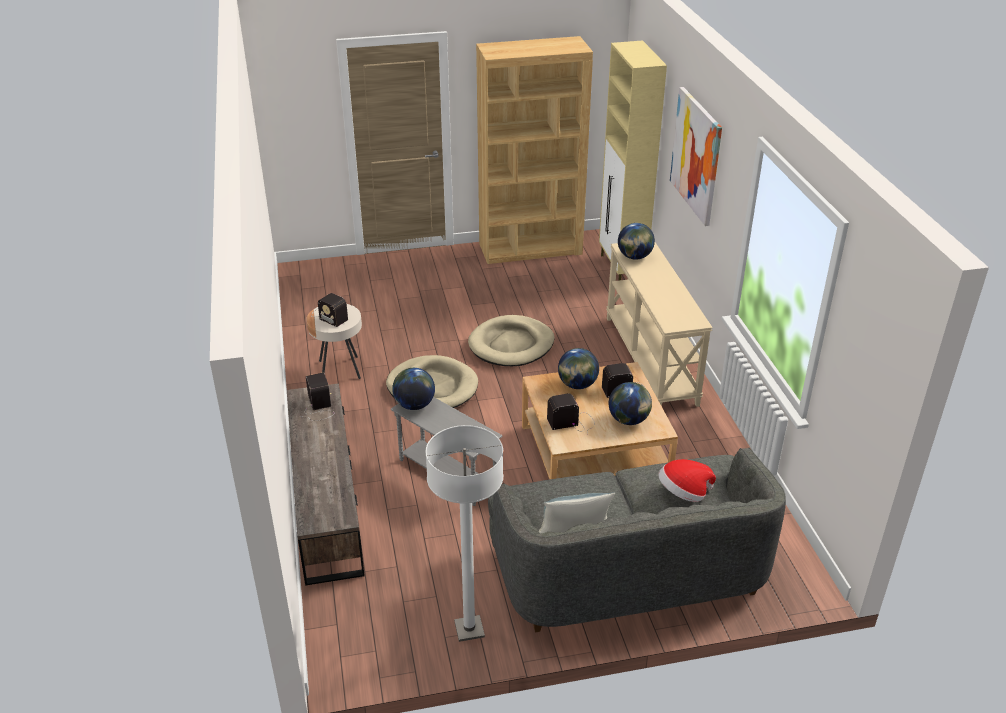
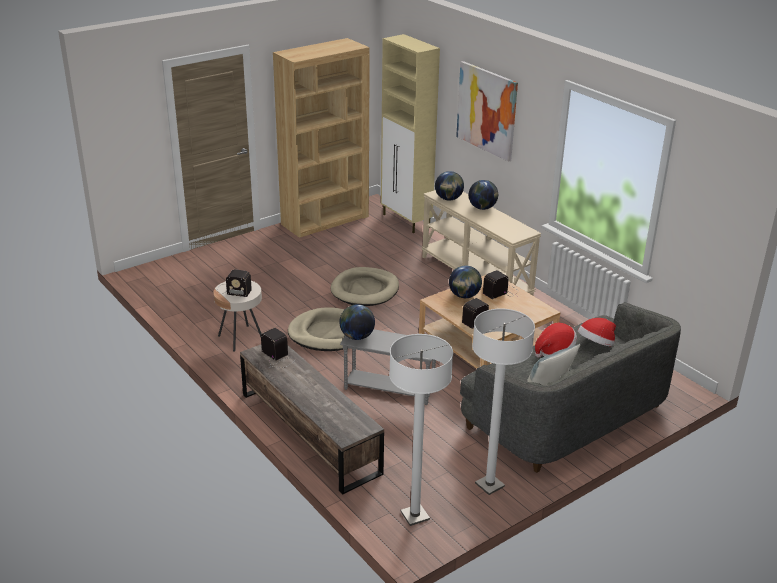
camera: 25 degrees left, 5 degrees down
(360, 638) = (415, 516): none -> white floor lamp
(623, 487) = (554, 351): none -> hat
(629, 420) = (519, 310): globe -> globe (482, 208)

